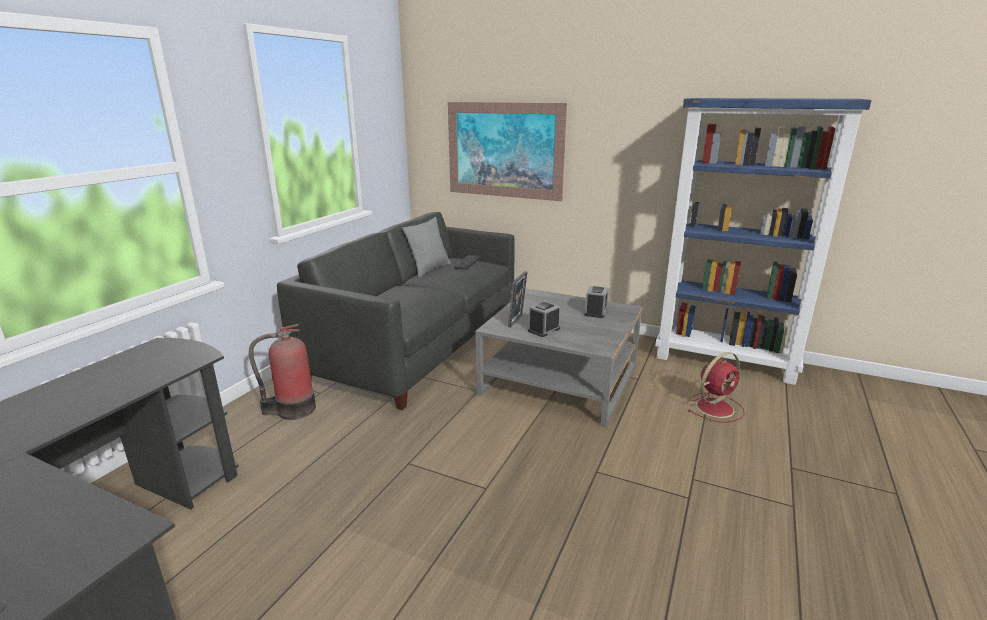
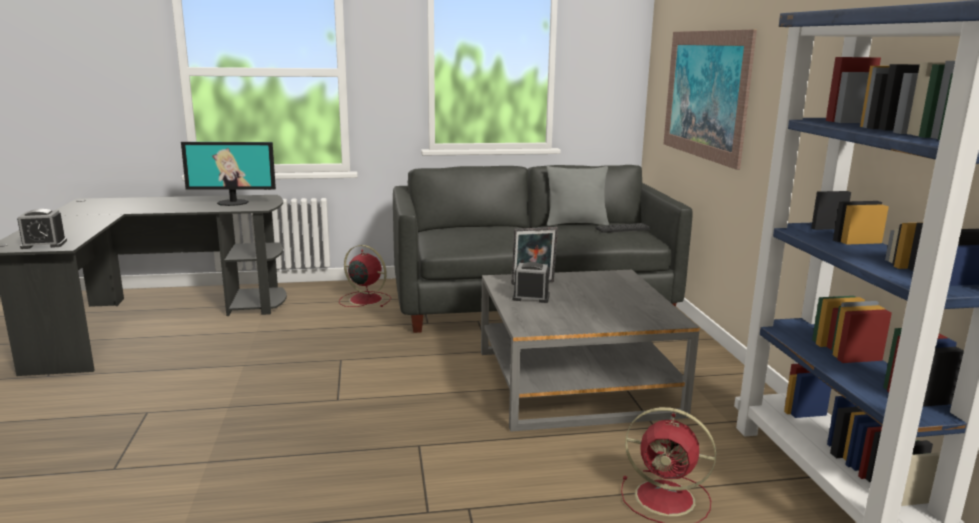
camera: 55 degrees right, 5 degrees down
(141, 367) = (233, 202): none -> monitor
(293, 410) = (364, 299): fire extinguisher -> red fan
(595, 312) = (627, 308): alarm clock -> alarm clock (44, 244)

